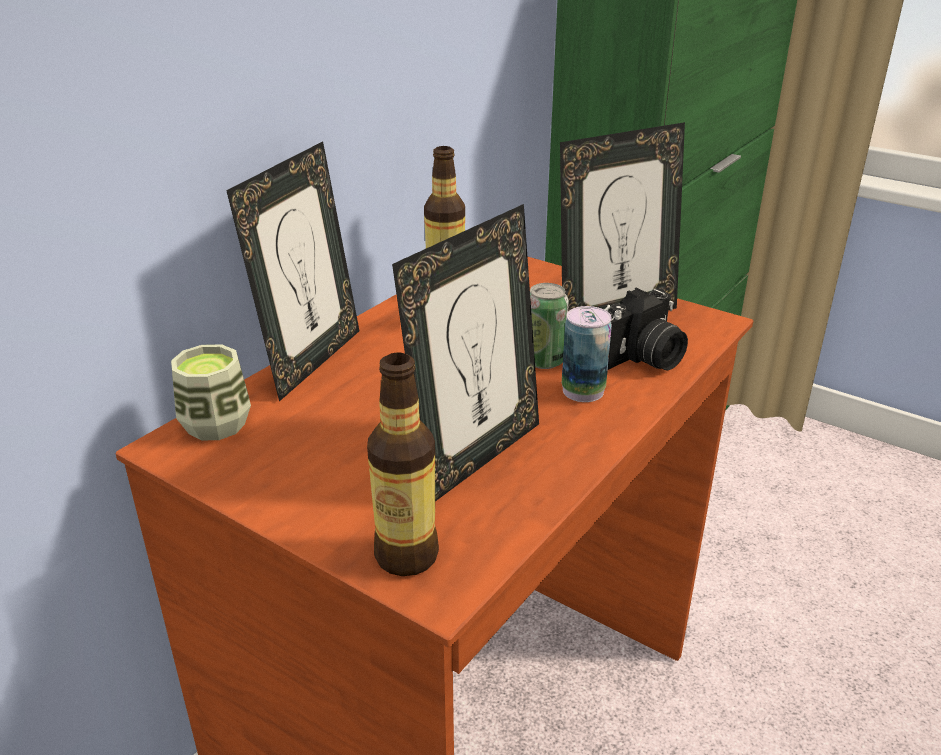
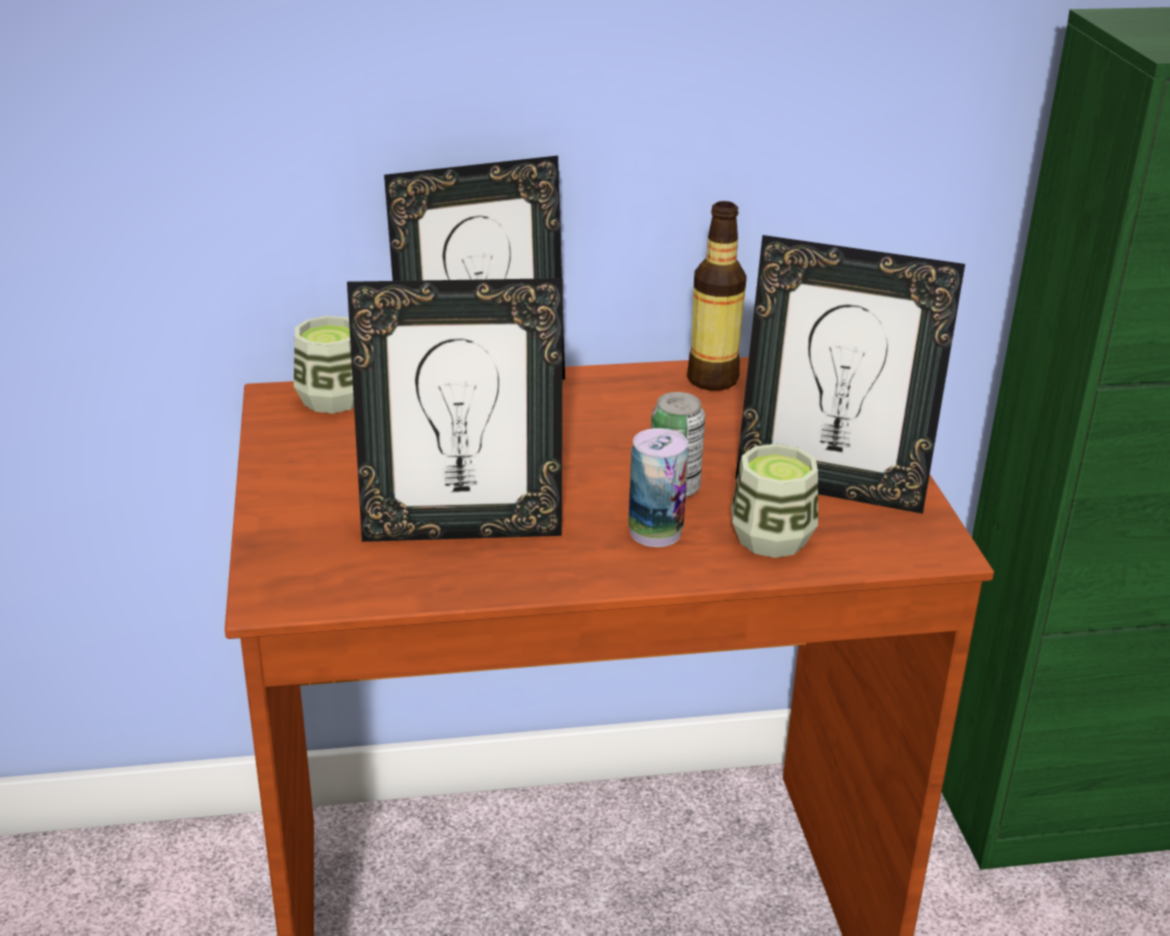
camera: 45 degrees right, 0 degrees up
(406, 556) = (290, 563): bottle -> none
(641, 359) = (771, 538): camera -> cup

